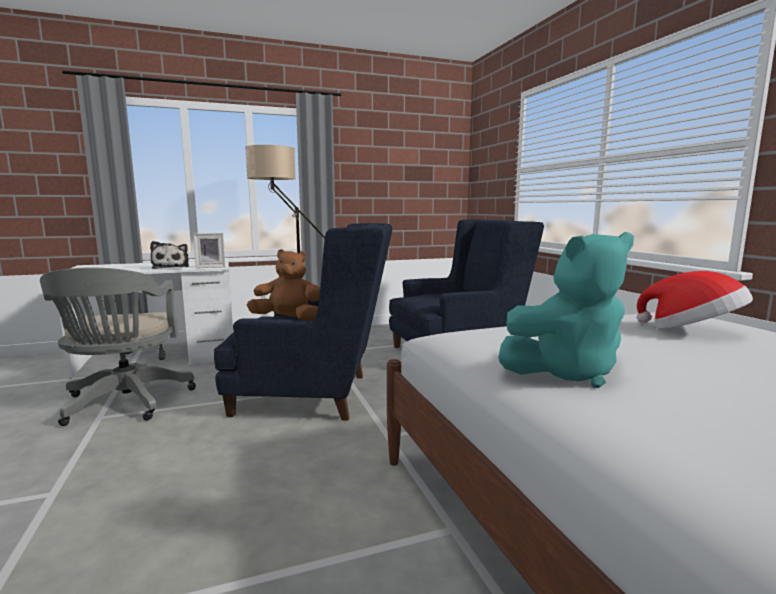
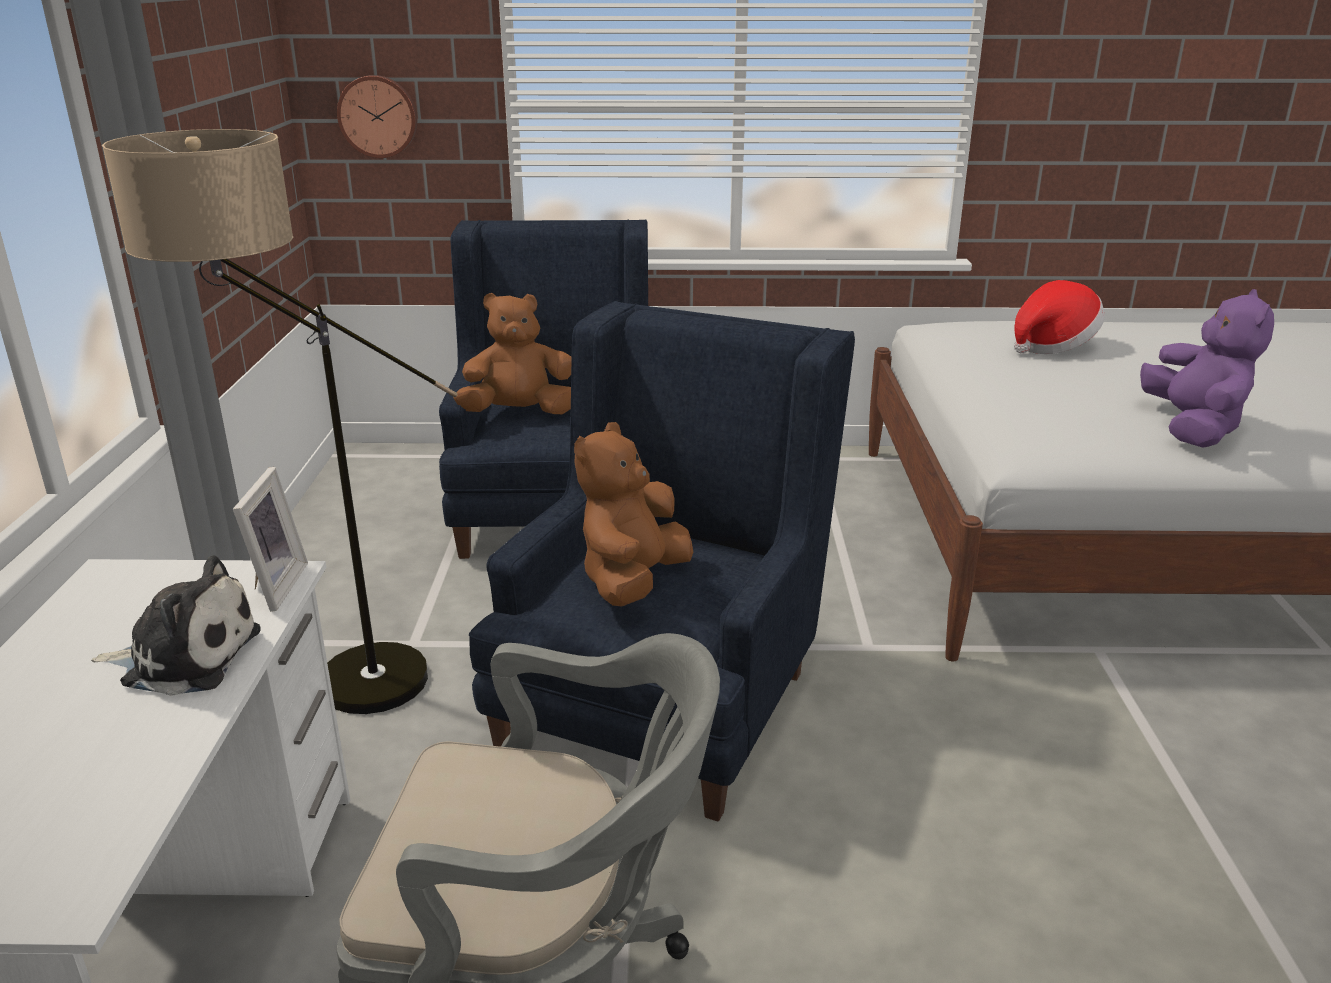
camera: 70 degrees left, 15 degrees up
(432, 294) = (519, 413): none -> brown plush toy
(485, 178) = (378, 116): none -> wall clock
(566, 372) = (1193, 429): turquoise plush toy -> purple plush toy

